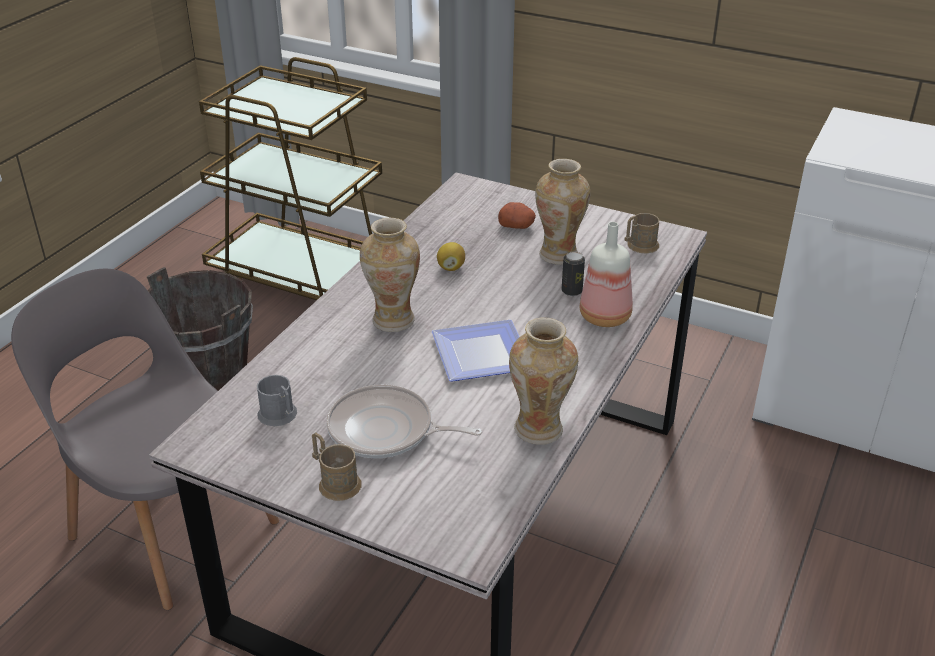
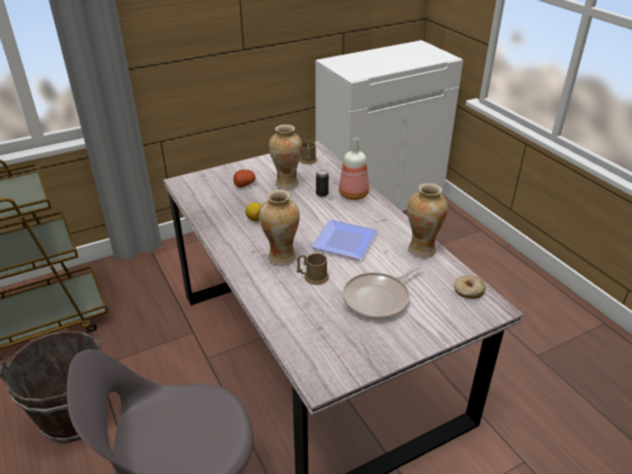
camera: 55 degrees left, 0 degrees up
(280, 416) = (328, 334): grey mug -> none
(335, 482) = (407, 334): brown mug -> brown mug (312, 277)
(485, 509) = (468, 291): none -> donut

